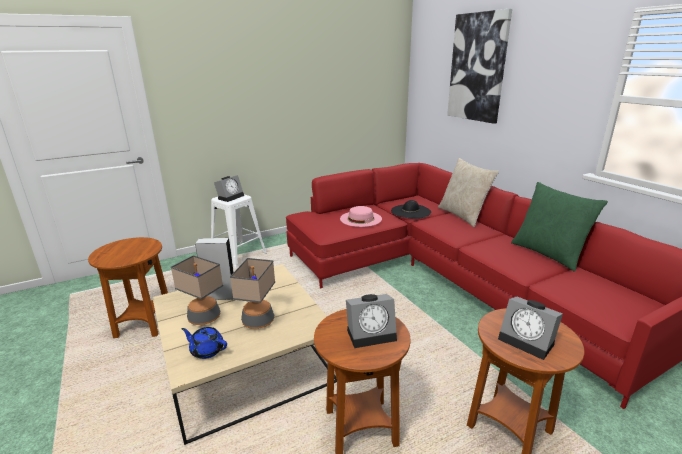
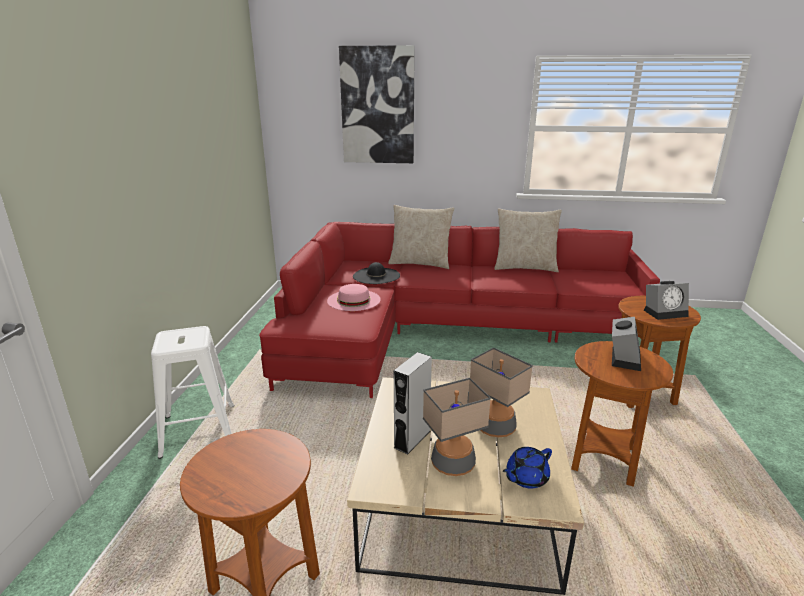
camera: 55 degrees left, 0 degrees up
(230, 197) = (179, 338): alarm clock -> none
(548, 254) = (525, 267): green pillow -> beige pillow

